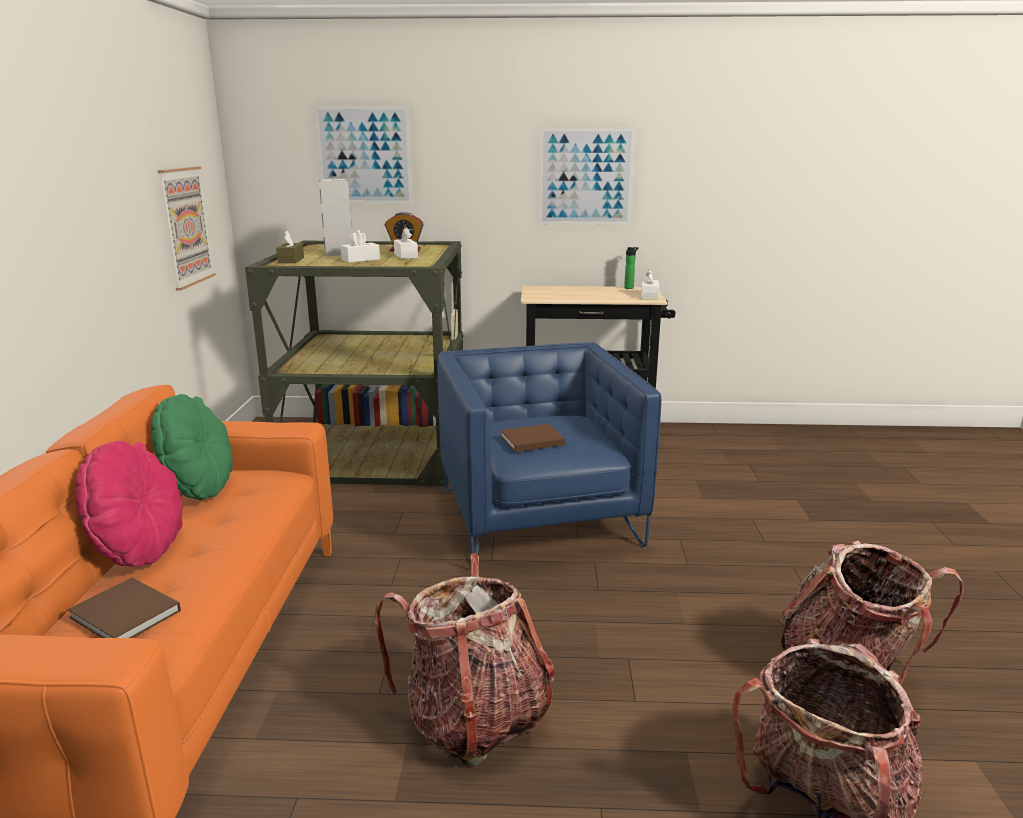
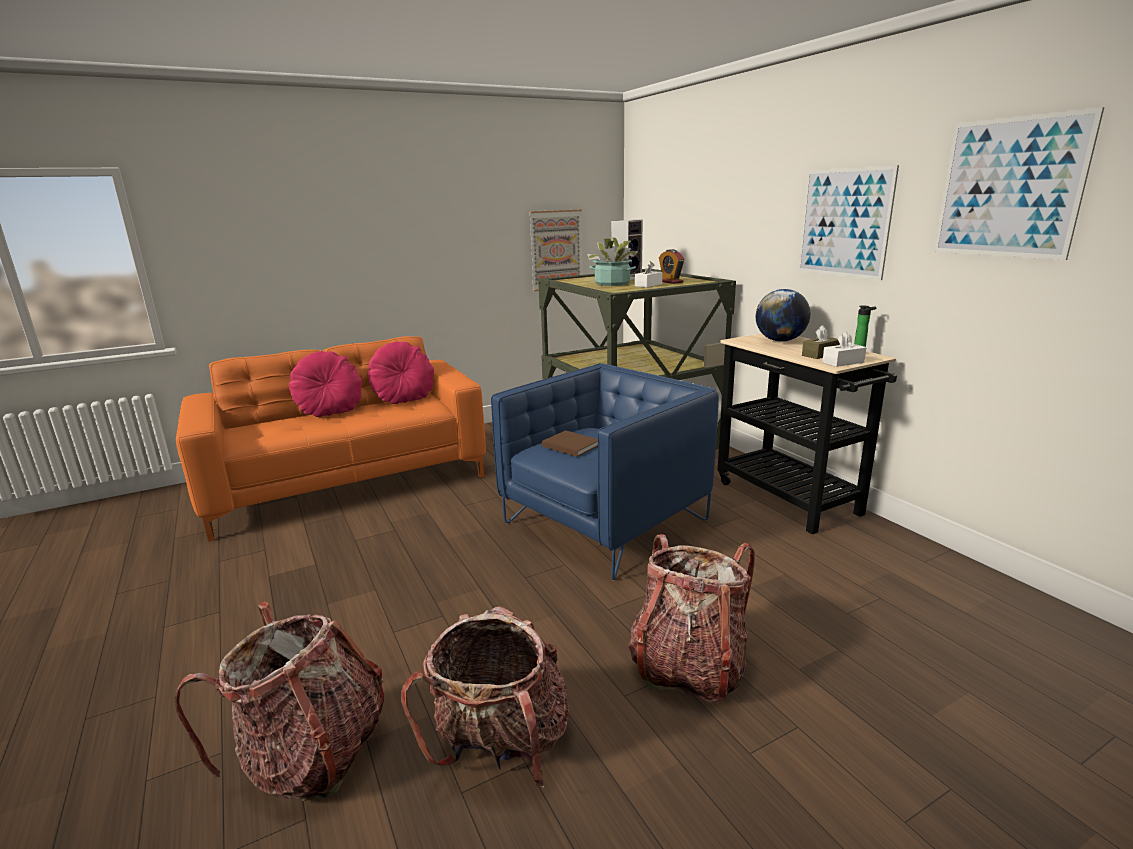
camera: 60 degrees right, 0 degrees up
(127, 615) = (271, 429): brown book -> none
(200, 490) = (404, 400): green pillow -> pink pillow
(291, 260) = (581, 278): brown tissue box -> brown tissue box (820, 354)
(360, 259) = (612, 283): white tissue box -> potted plant
(364, 155) = (689, 201): picture -> picture (1009, 188)
(474, 719) = (345, 576): backpack -> backpack (688, 666)
(558, 291) = (780, 340): none -> globe

